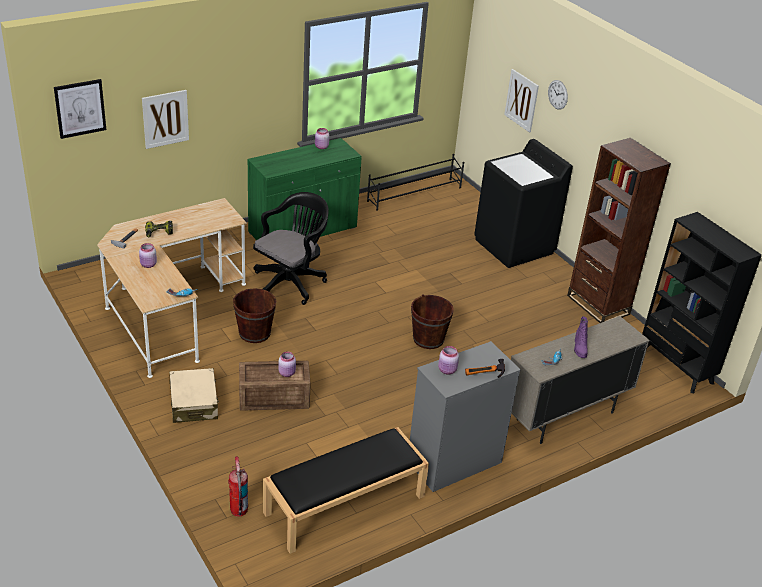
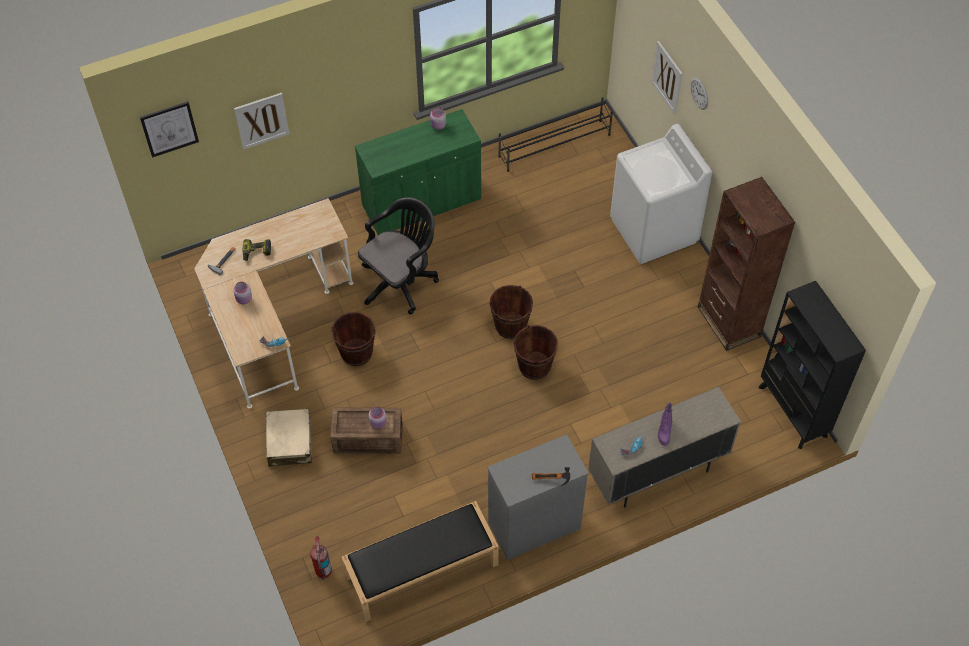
camera: 10 degrees right, 20 degrees up
(400, 311) = (510, 325): none -> brown bucket
(447, 370) = (516, 472): pink jar -> none
(514, 246) = (654, 231): black washing machine -> white washing machine

